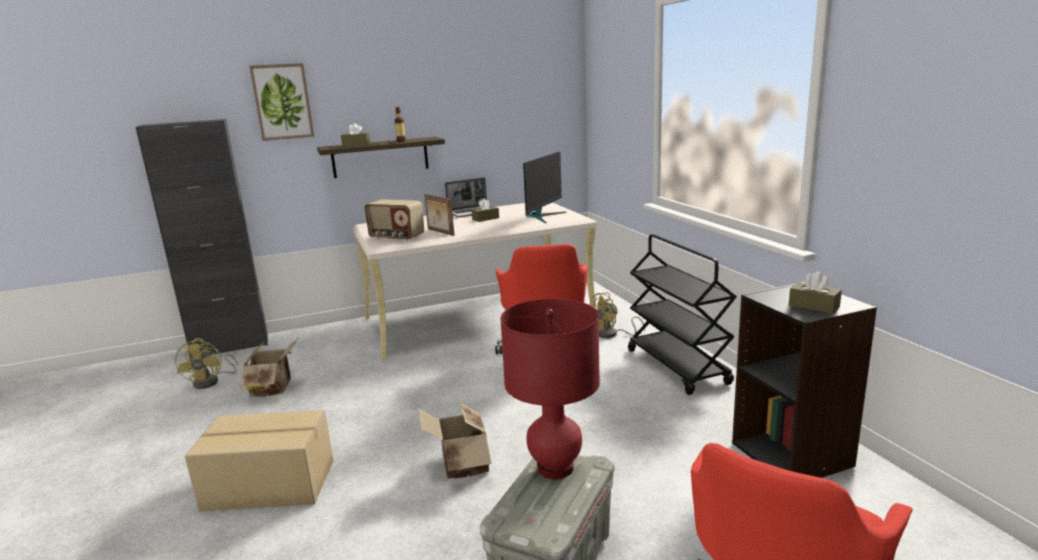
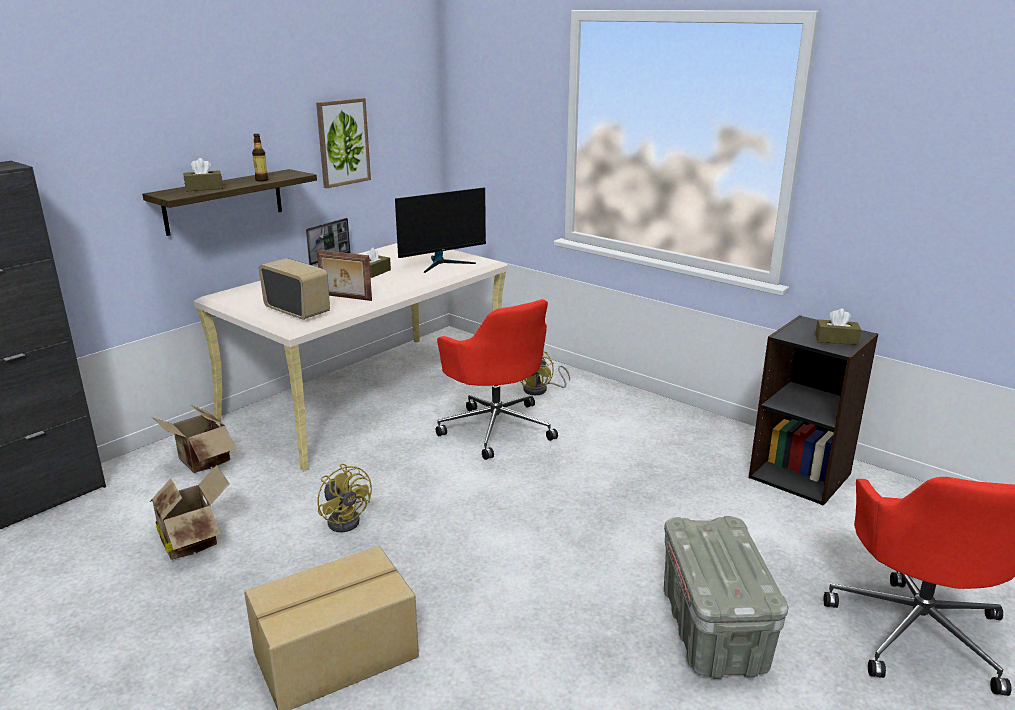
camera: 30 degrees left, 5 degrees up
(211, 381) = (78, 555): yellow fan -> yellow fan (346, 519)
(282, 102) = (92, 131): picture -> picture (343, 142)
(396, 237) = (298, 311): radio -> radio turned 135 degrees counterclockwise
(461, 467) = (534, 568): cardboard box -> cardboard box (201, 463)
(543, 216) = (442, 263): monitor -> monitor turned 60 degrees clockwise
(555, 468) = (704, 538): red table lamp -> none
(678, 367) = (637, 413): black cart -> none

